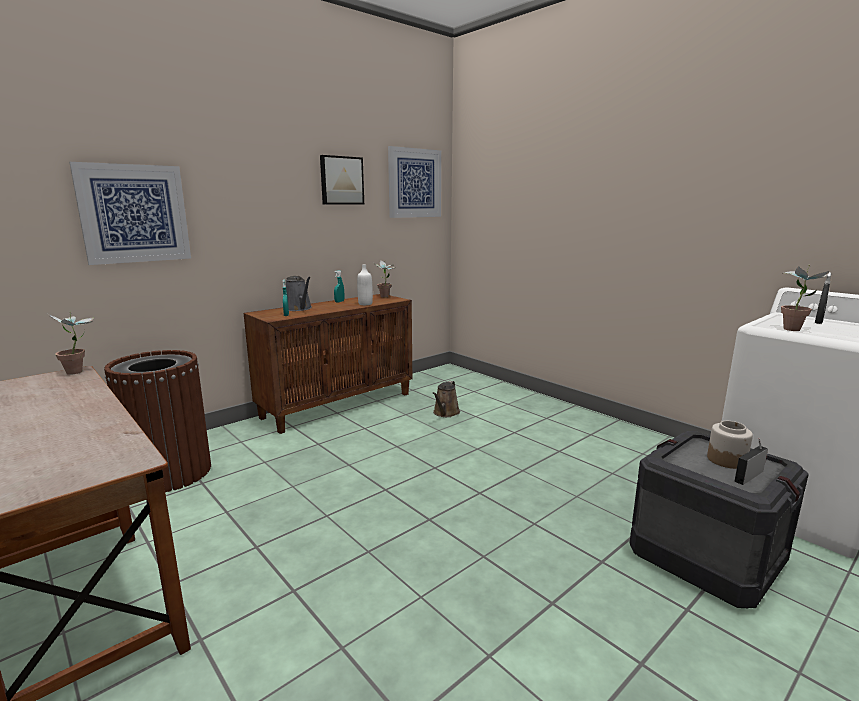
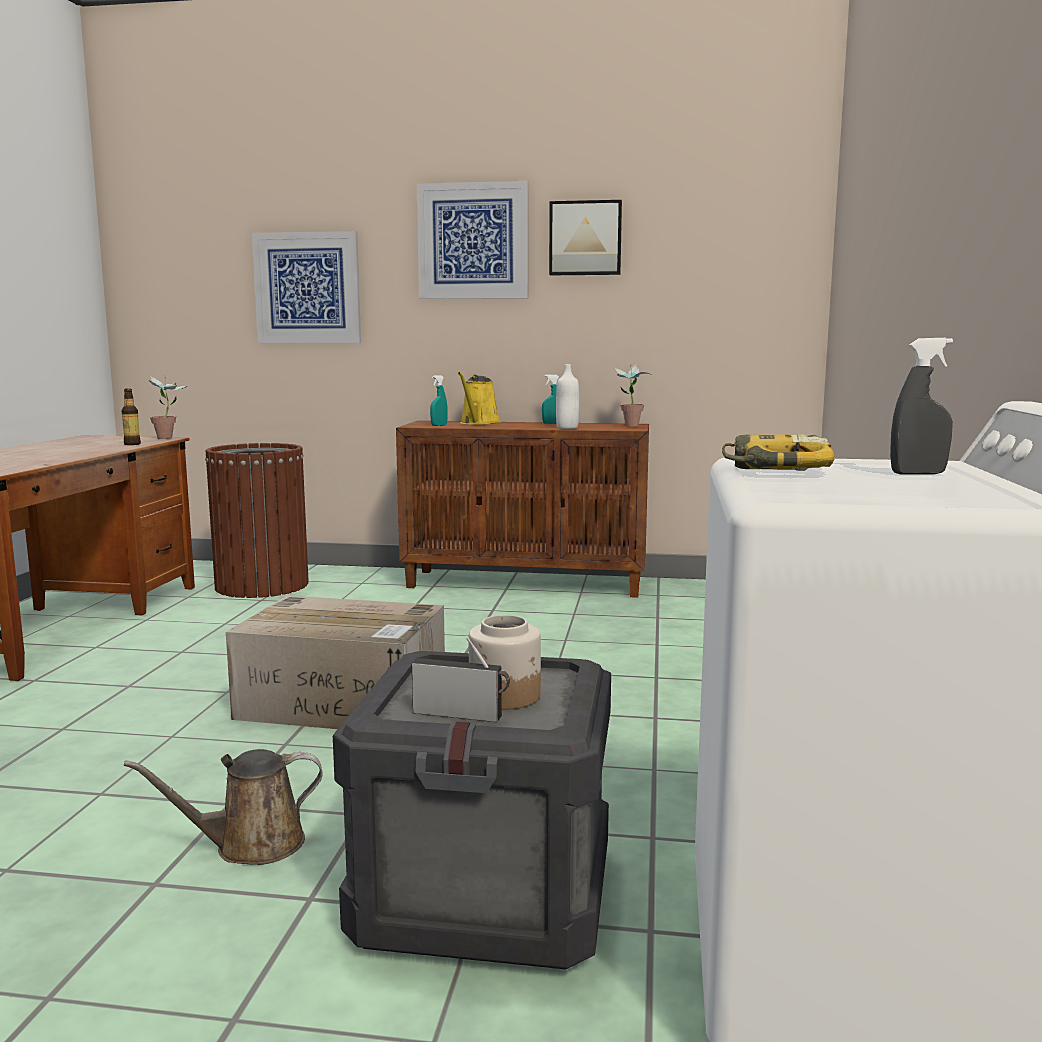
camera: 50 degrees right, 5 degrees down
(81, 387) = (132, 444): none -> bottle
(299, 308) = (478, 423): grey watering can -> yellow watering can
(414, 183) = (737, 236): picture -> picture (473, 241)
(442, 515) = (346, 701): none -> cardboard box
(445, 413) = (626, 628): brown watering can -> brown watering can (250, 845)
(795, 329) = (776, 468): potted plant -> power drill

